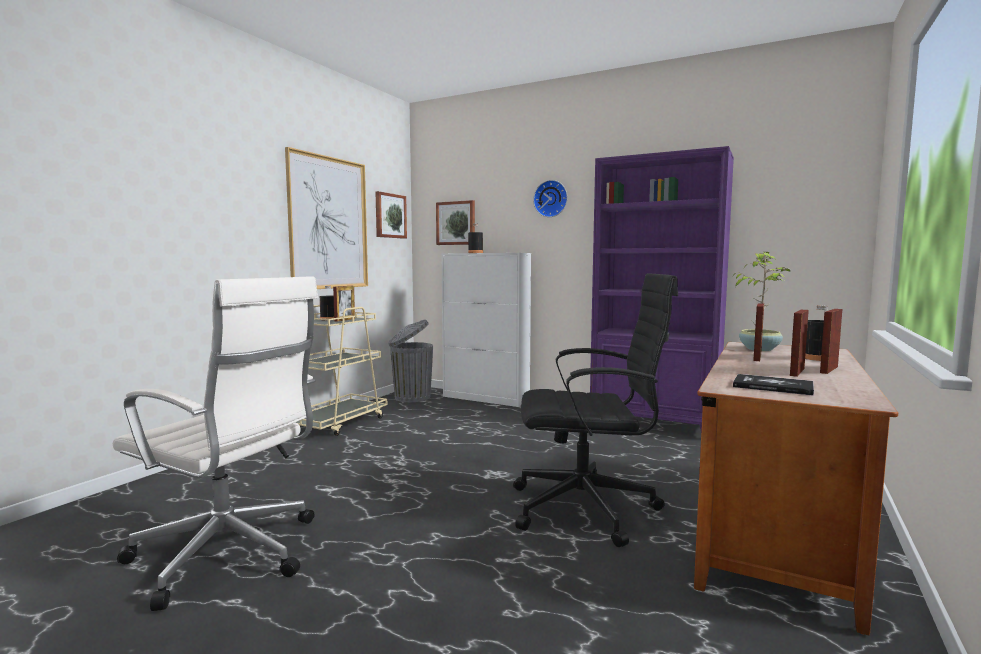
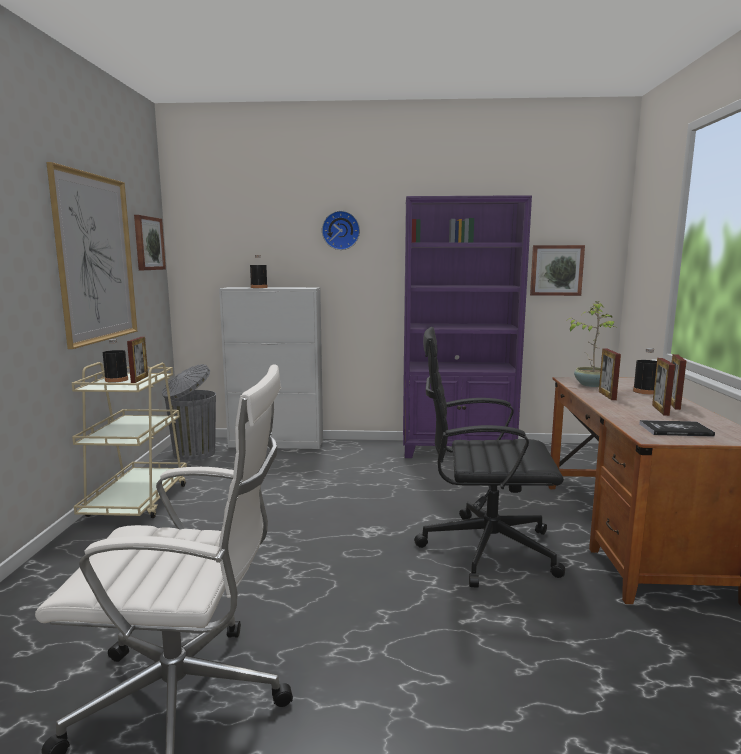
camera: 25 degrees left, 5 degrees up
(456, 223) = (227, 252): picture -> picture (556, 270)
(588, 508) = (484, 549): black office chair -> black office chair turned 150 degrees counterclockwise

